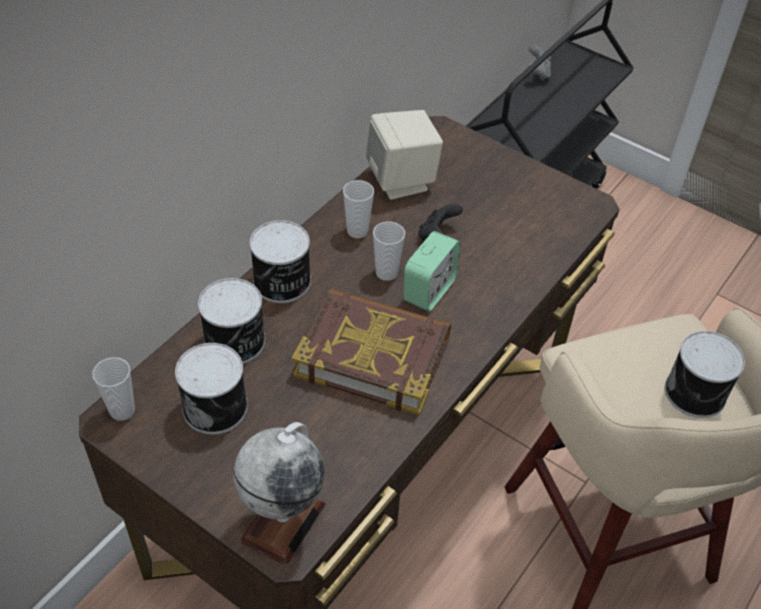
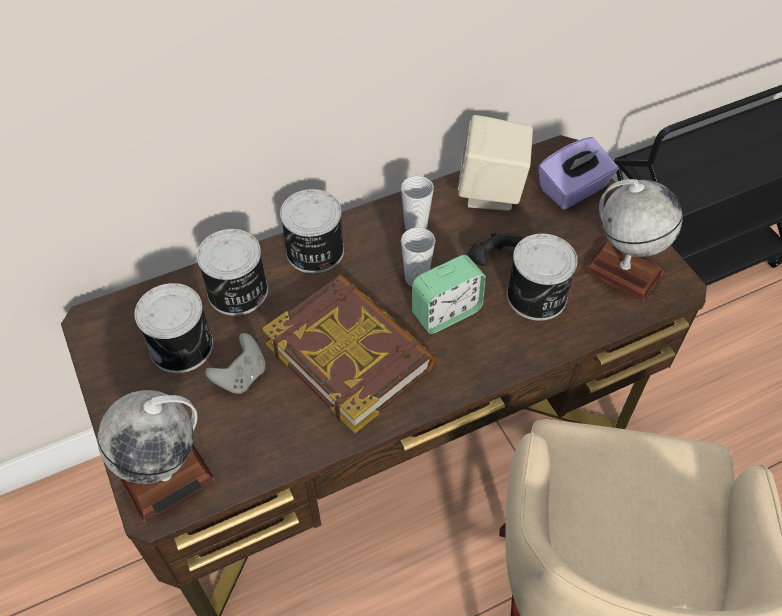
camera: 30 degrees right, 5 degrees up
(122, 410) = (106, 316): cup -> none
(467, 157) = (573, 190): none -> purple tissue box
(537, 73) = (730, 126): grey game controller -> grey game controller (241, 376)
(545, 208) = (622, 271): none -> globe
(696, 393) = (666, 539): can -> can (537, 297)

